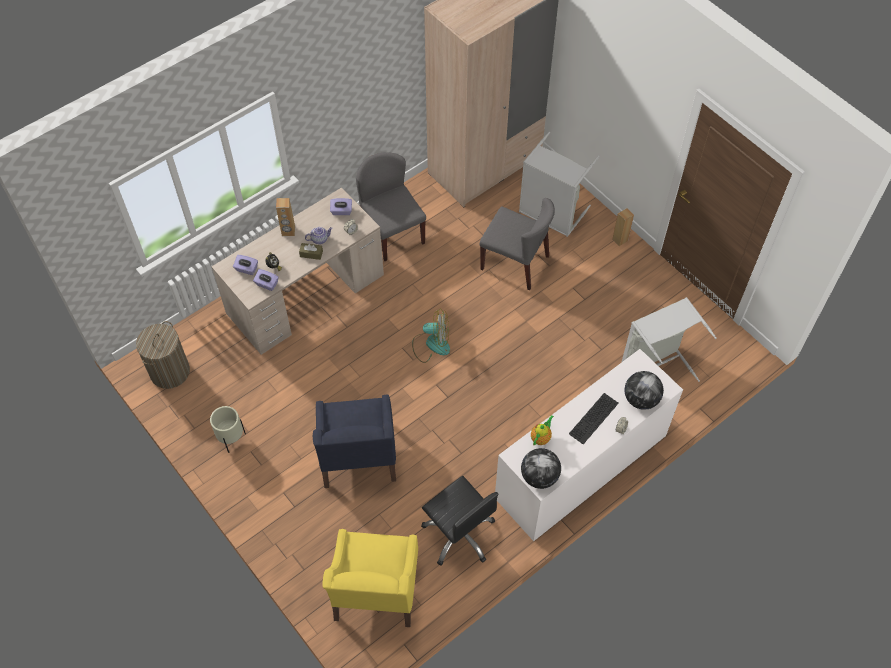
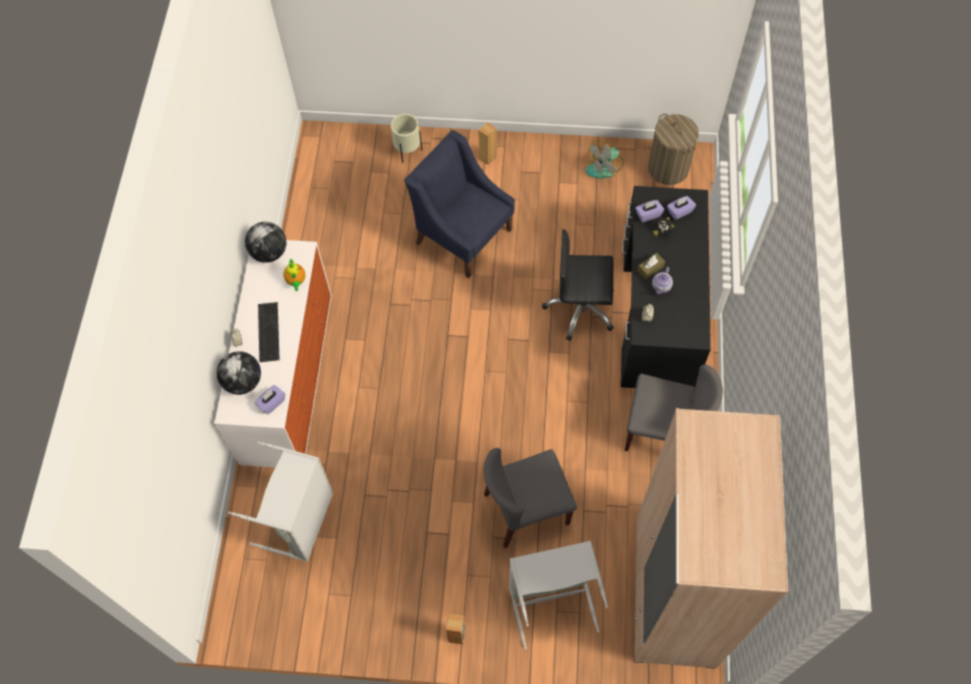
camera: 135 degrees right, 5 degrees up
(231, 439) = (563, 168): beige planter -> beige planter (408, 152)
(288, 231) = (694, 269): brown speaker -> brown speaker (487, 157)
(306, 294) = (657, 312): beige desk -> black desk
(341, 211) = (678, 327): purple tissue box -> purple tissue box (271, 403)
(375, 590) = (350, 170): yellow armchair -> none
(431, 344) = (509, 365): fan -> fan (605, 167)
(459, 534) = (331, 250): black office chair -> black office chair (580, 309)

